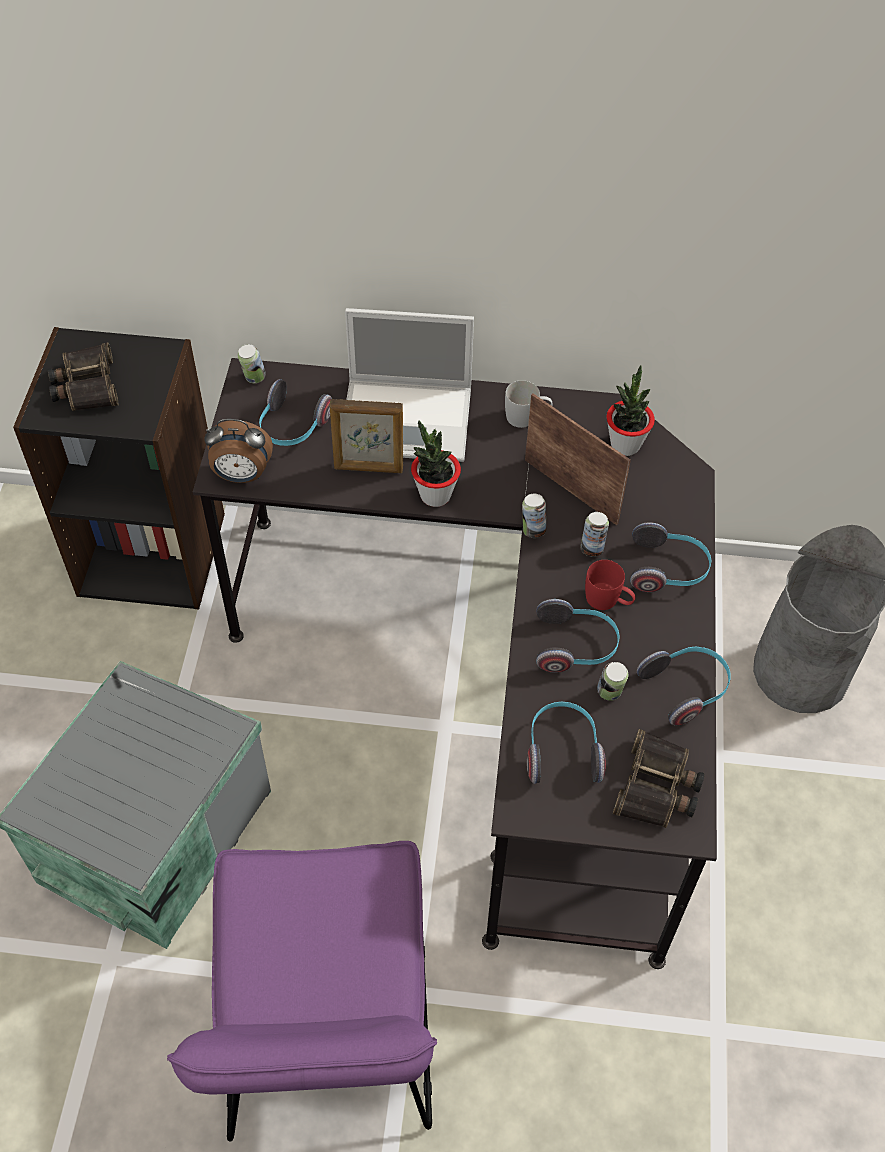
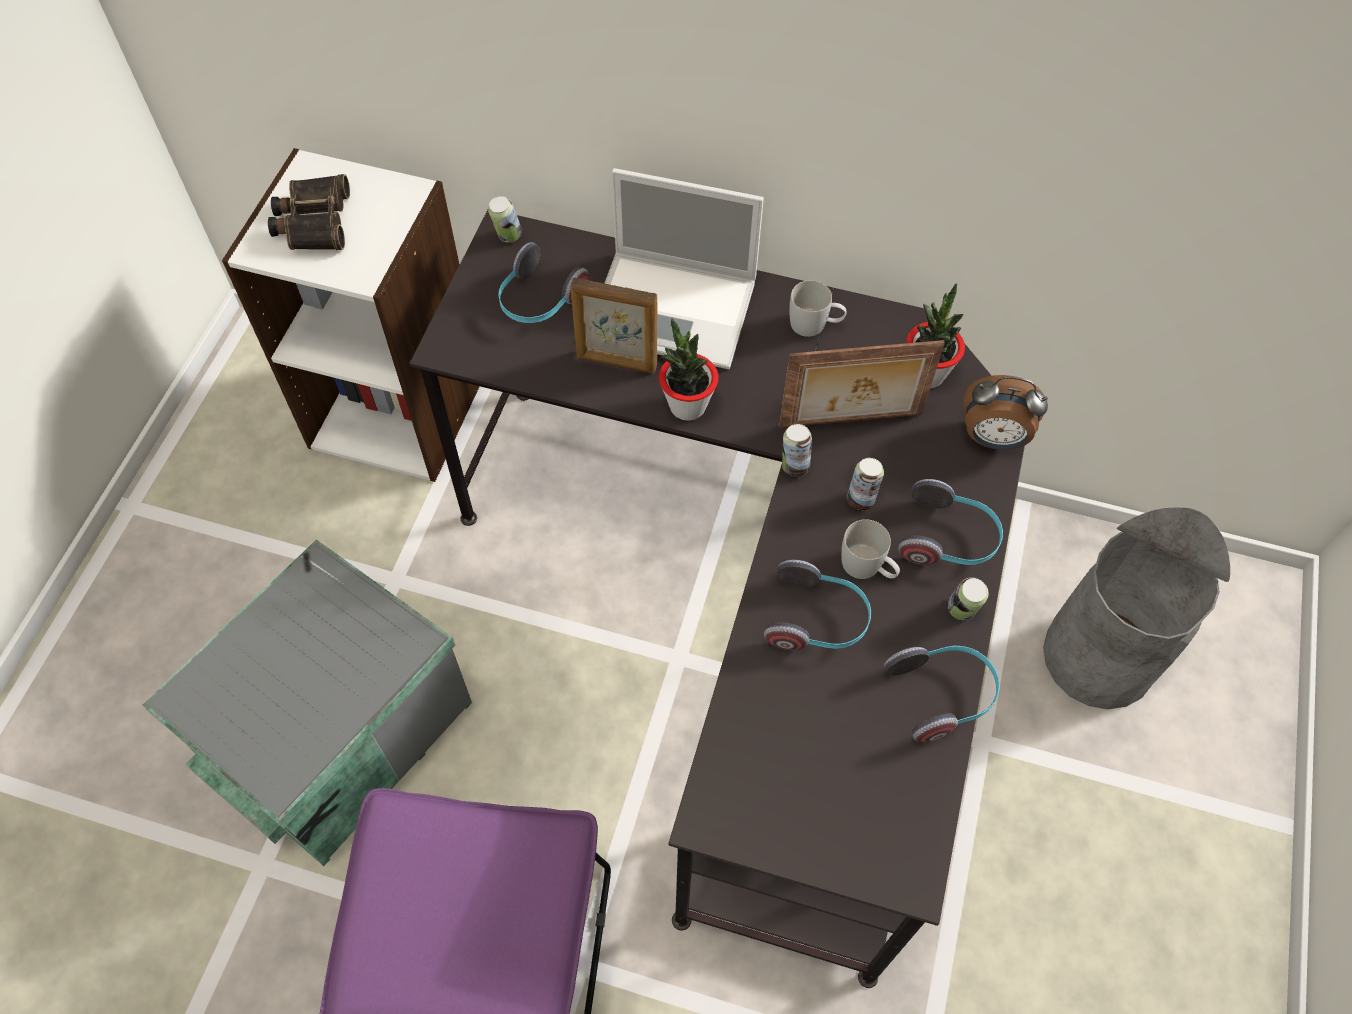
camera: 10 degrees right, 5 degrees up
(153, 552) = (398, 410): black bookcase -> white bookcase
(241, 475) = (469, 351): alarm clock -> alarm clock (993, 438)
(562, 751) = (775, 751): headphones -> none
(572, 490) = (851, 422): picture frame -> picture frame turned 120 degrees clockwise
(608, 601) = (868, 568): red mug -> white mug
(609, 693) = (847, 686): can -> can (961, 611)
(658, 788) = (883, 818): binoculars -> none

